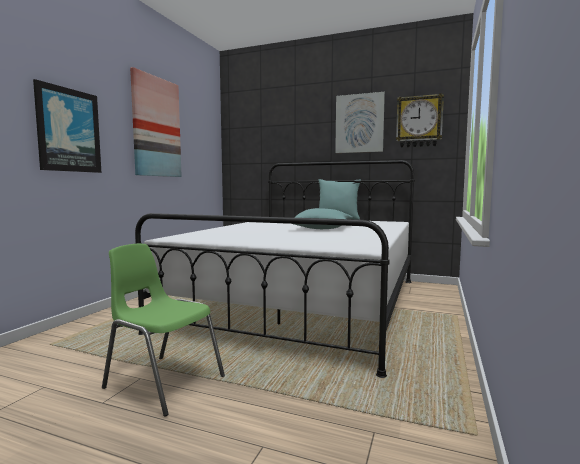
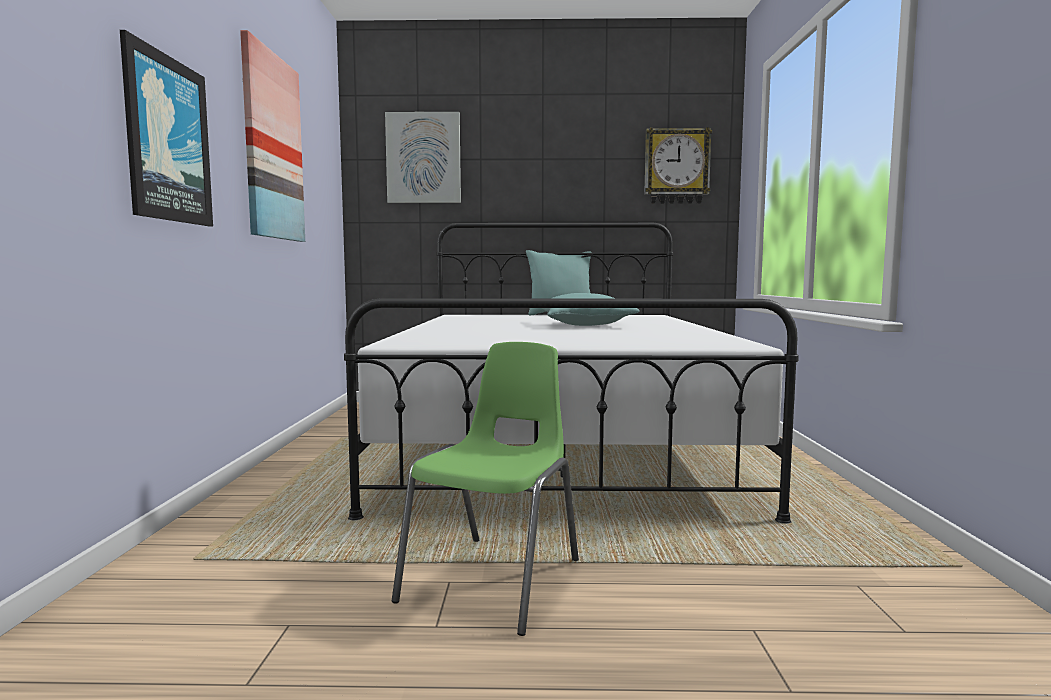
camera: 20 degrees left, 0 degrees up
(163, 382) = (496, 580): green chair -> green chair turned 105 degrees clockwise
(359, 123) = (588, 164): picture -> picture (423, 158)

